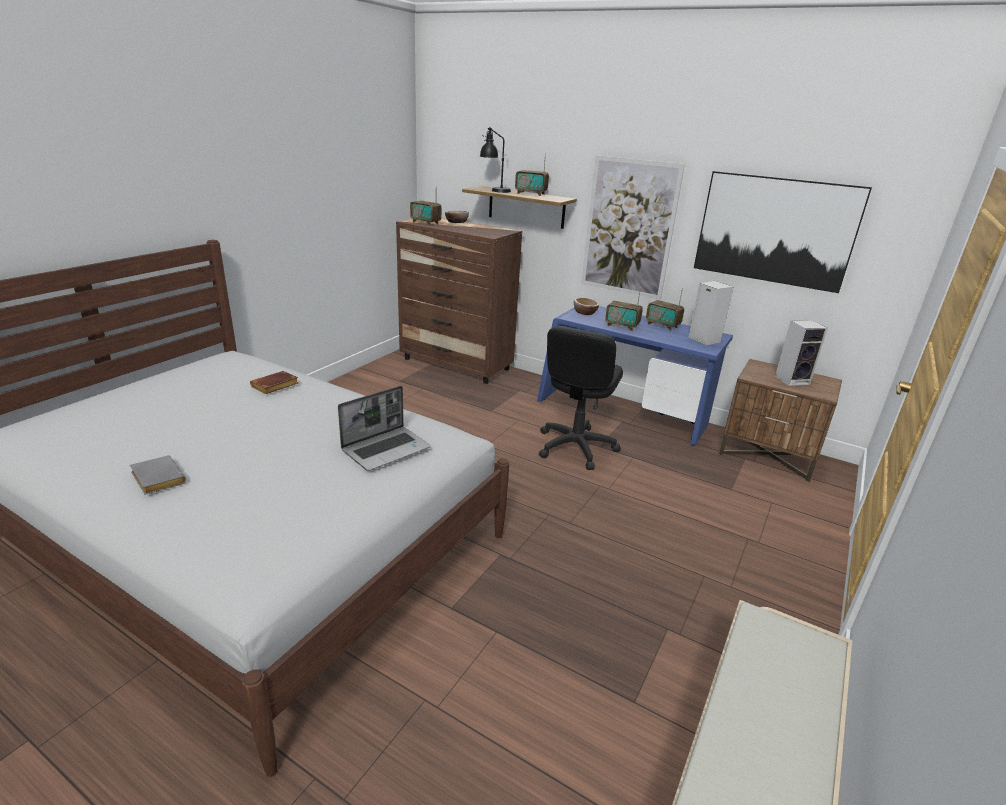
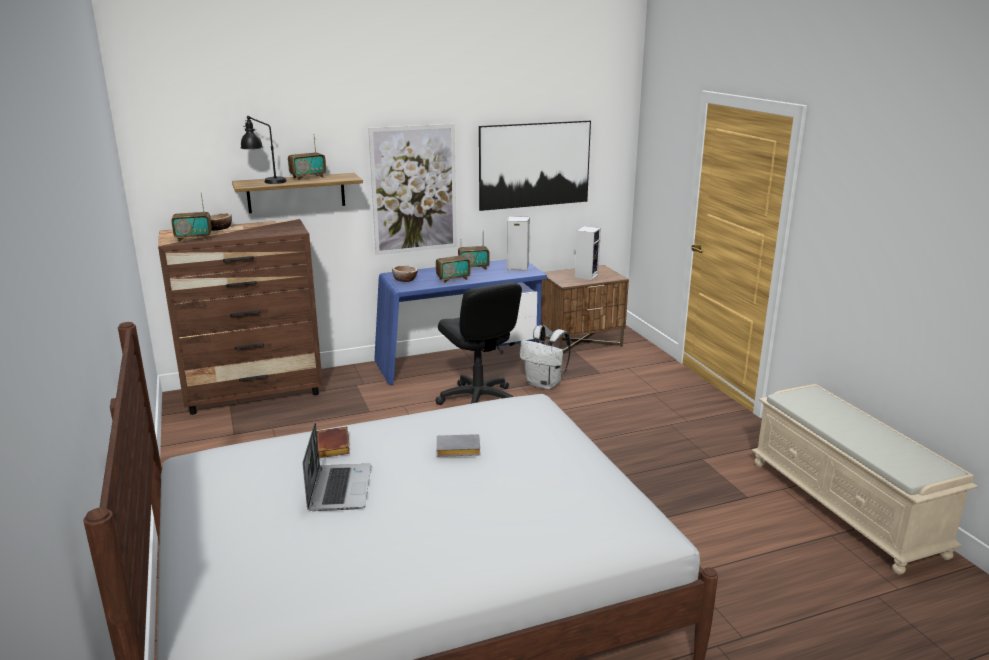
camera: 50 degrees left, 5 degrees down
(156, 479) = (456, 538): grey book -> grey book (457, 450)
(386, 449) = (526, 427): laptop -> laptop (339, 488)
(656, 467) = (545, 384): none -> white backpack

